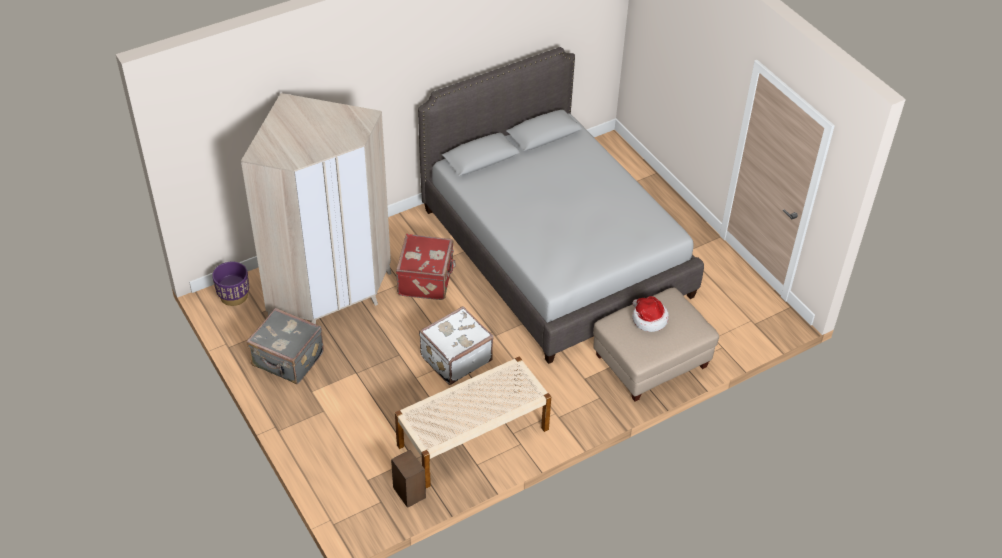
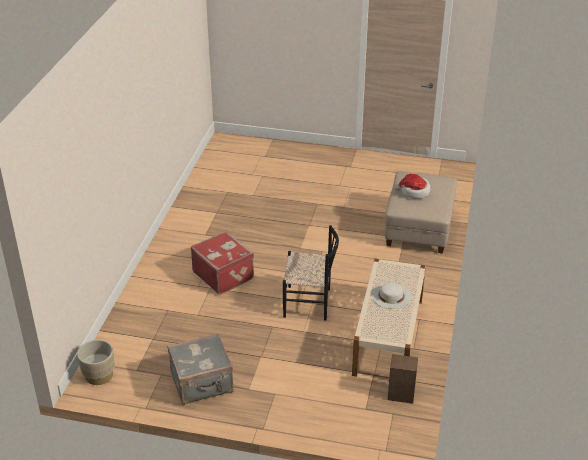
camera: 45 degrees left, 10 degrees down
(234, 296) = (99, 375): purple planter -> beige planter
(327, 292) = (166, 326): beige wardrobe -> none
(455, 358) = (309, 303): white suitcase -> black chair
(479, 400) = (391, 295): none -> white hat
(555, 252) = (279, 210): grey bed -> none

